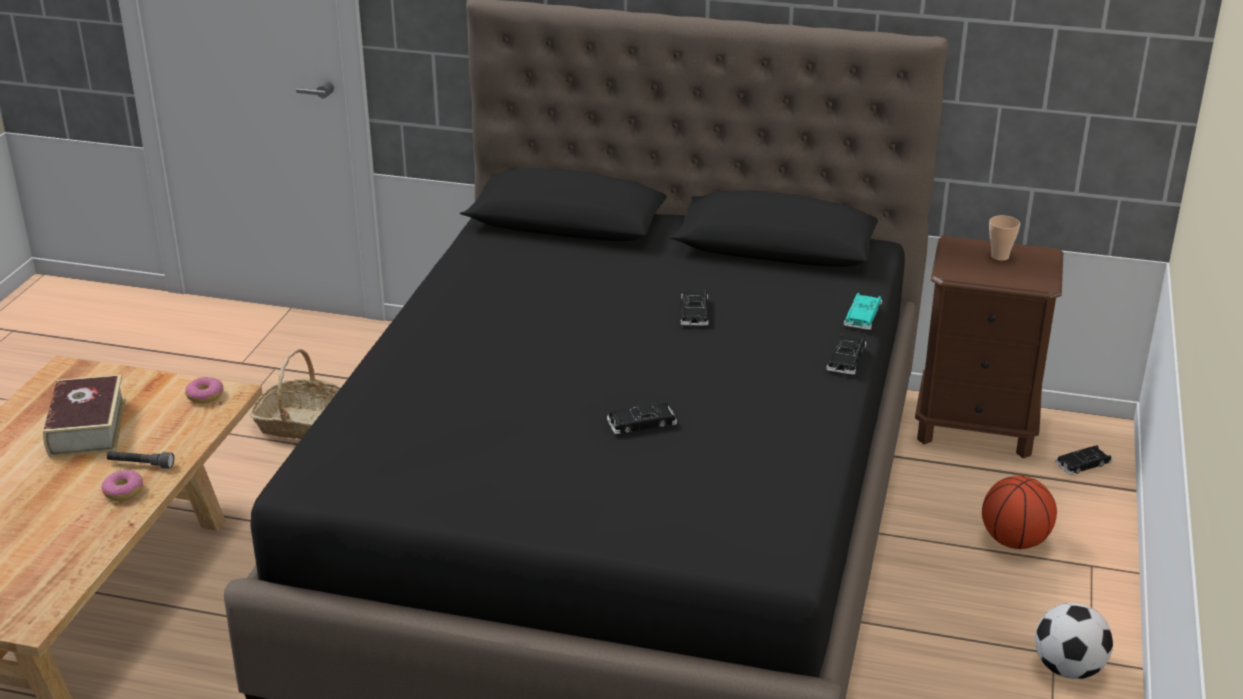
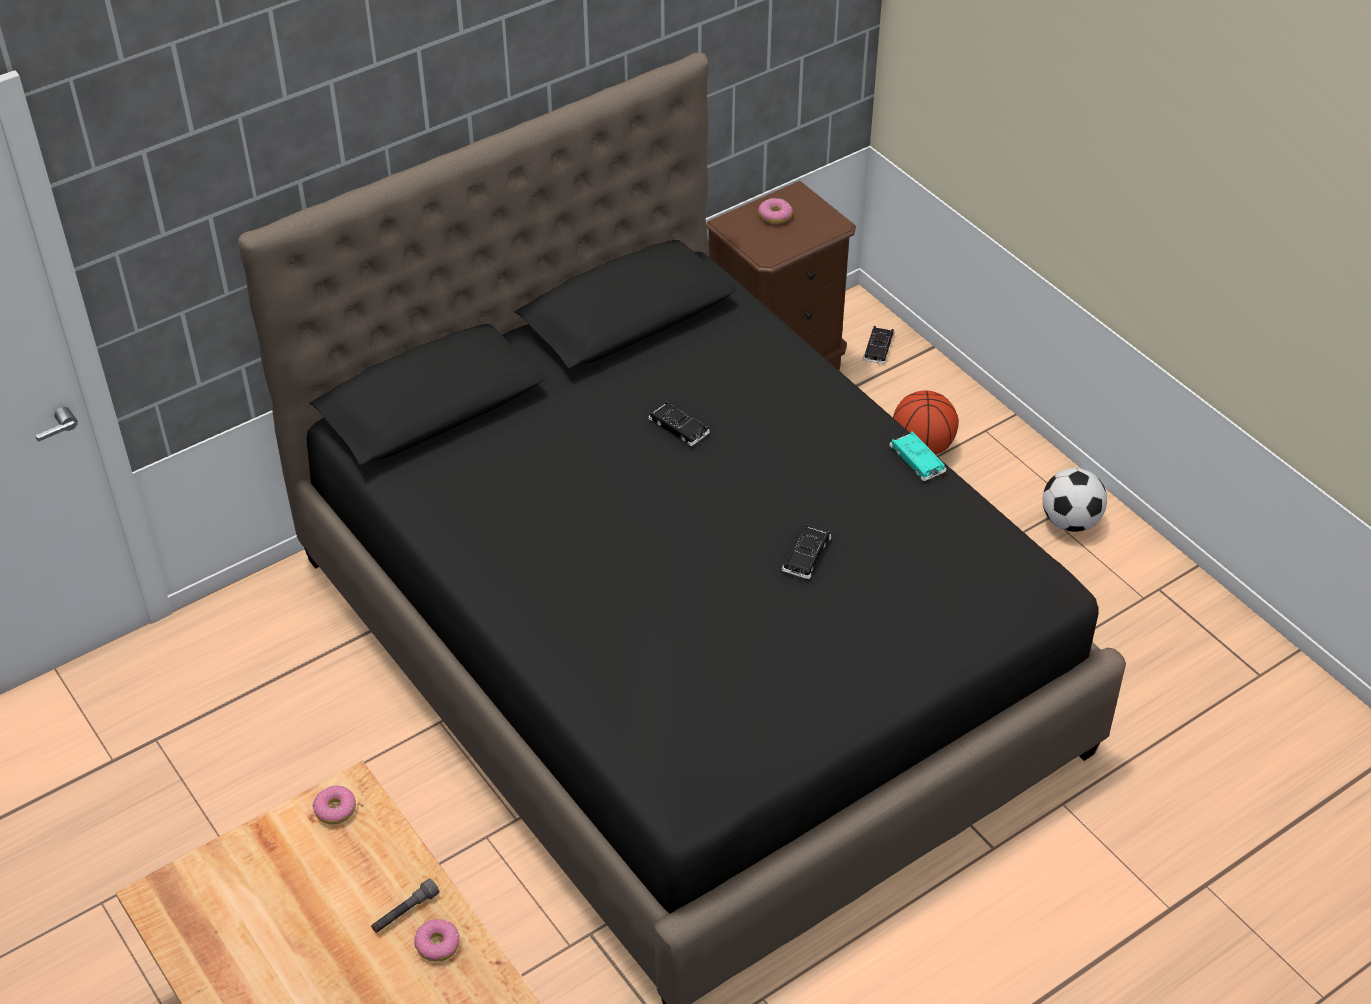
camera: 50 degrees left, 15 degrees up
(87, 427) = (291, 924): book -> none
(303, 424) = (281, 770): basket -> none
(846, 359) = (838, 393): black toy car -> none
(862, 316) = (789, 343): turquoise toy car -> turquoise toy car (917, 460)
(999, 256) = (775, 216): cup -> donut

